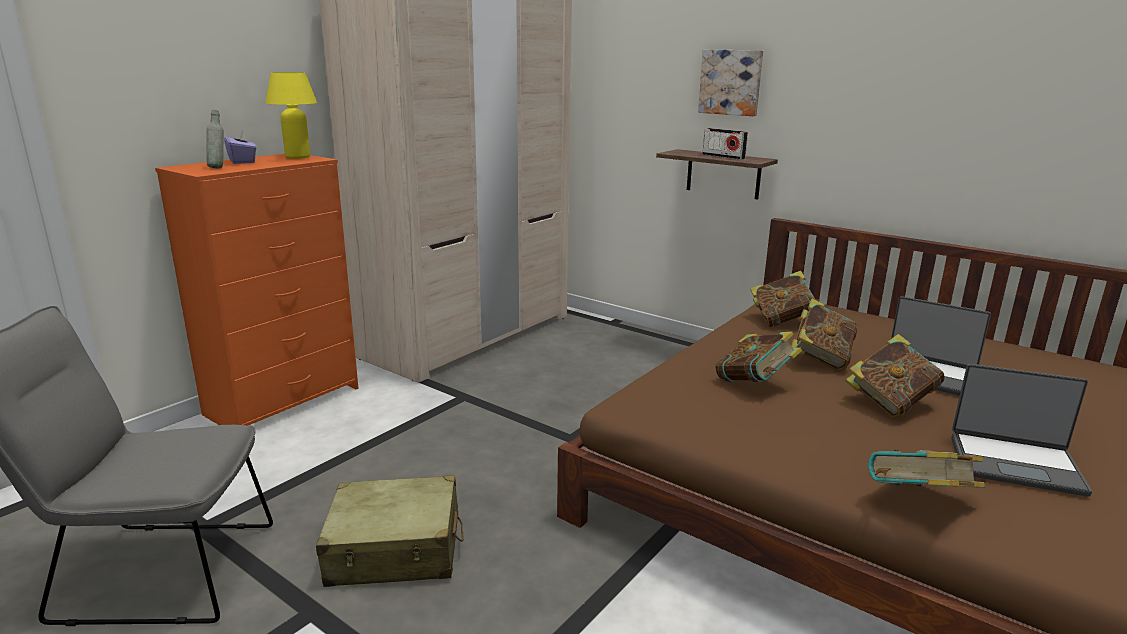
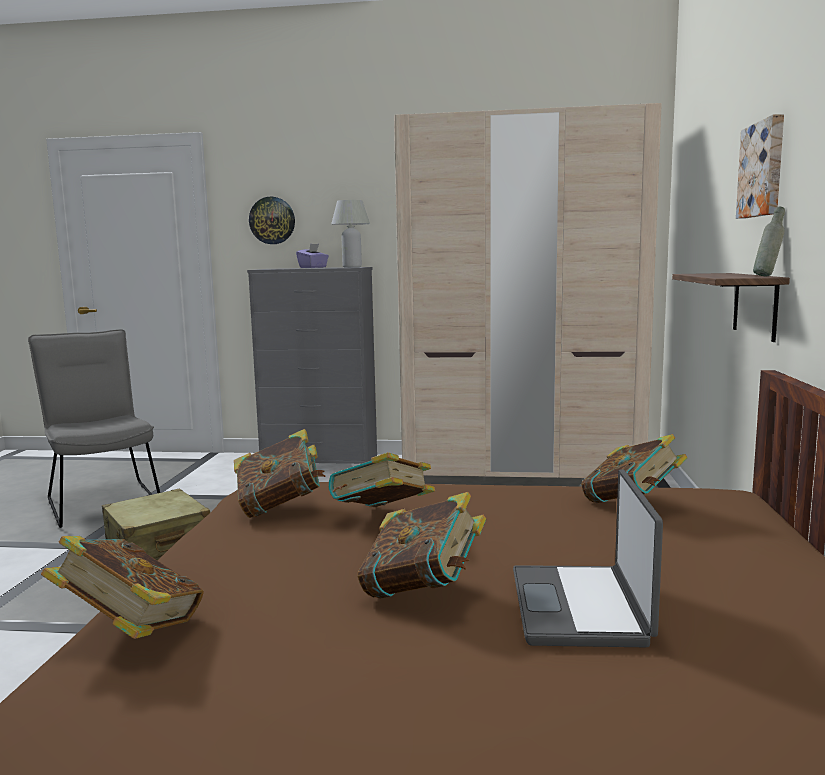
camera: 60 degrees right, 10 degrees down
(152, 95) = (272, 220): none -> wall clock
(218, 168) = (282, 268): grey bottle -> grey bottle (767, 276)
(284, 400) = (321, 462): orange dresser -> grey dresser
(297, 157) = (352, 267): yellow table lamp -> white table lamp
(723, 156) = (725, 275): radio -> none
(820, 359) = (520, 538): book -> book (280, 507)
(1015, 463) = (296, 694): laptop -> none

